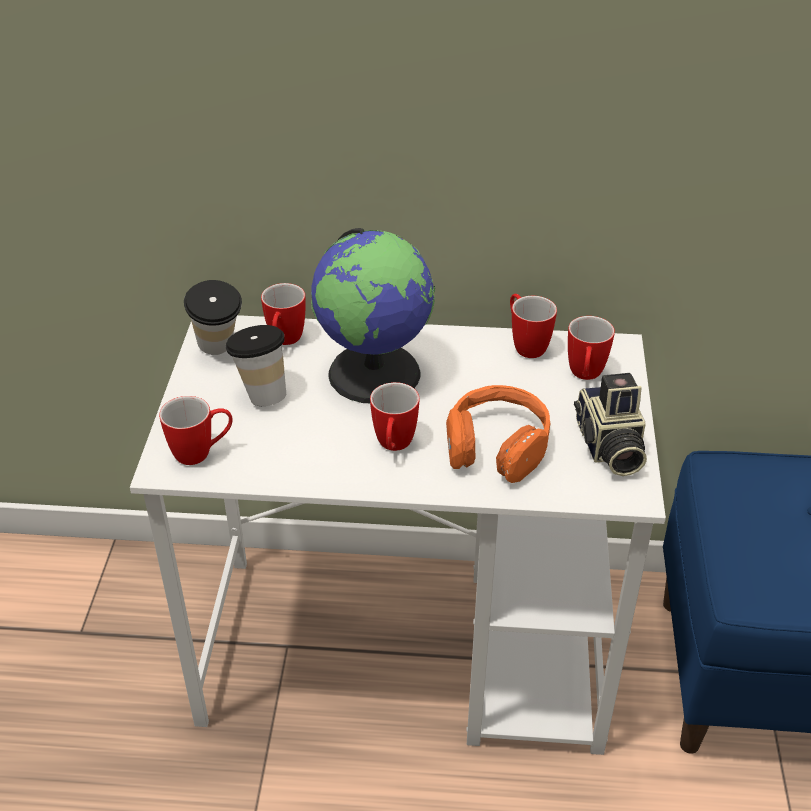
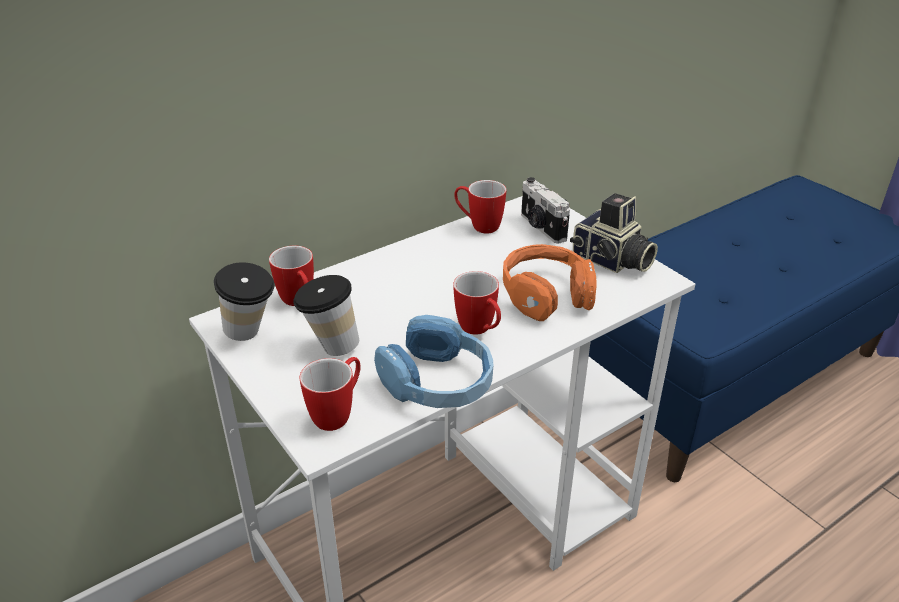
camera: 40 degrees left, 5 degrees down
(302, 472) = (437, 382): none -> blue headphones
(376, 372) = (400, 289): globe -> none
(585, 376) = (541, 227): mug -> camera

